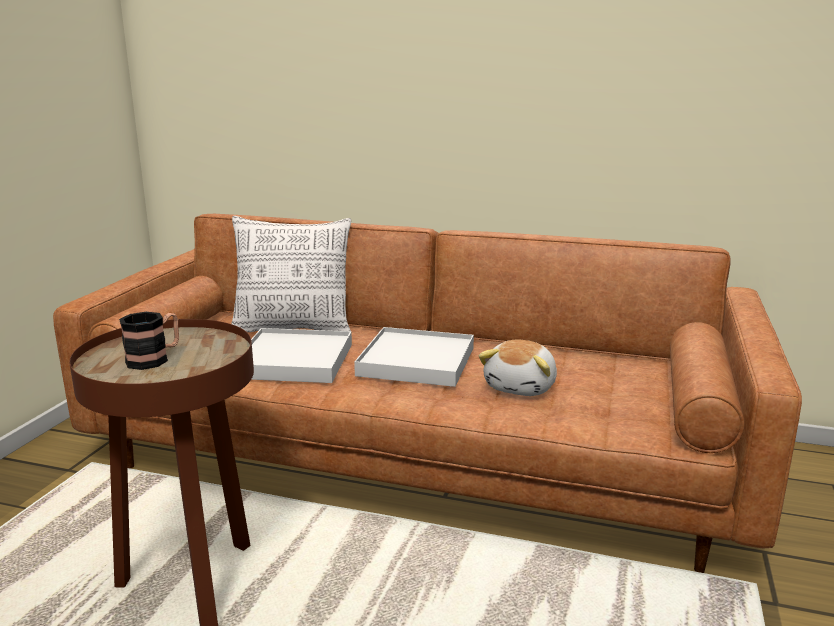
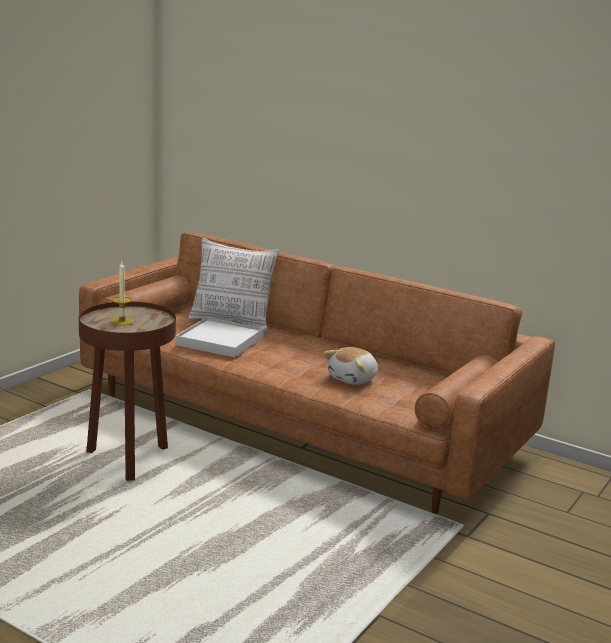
camera: 15 degrees right, 0 degrees up
(155, 358) = (122, 321): mug -> candle
(416, 362) = (297, 354): white tray -> none

